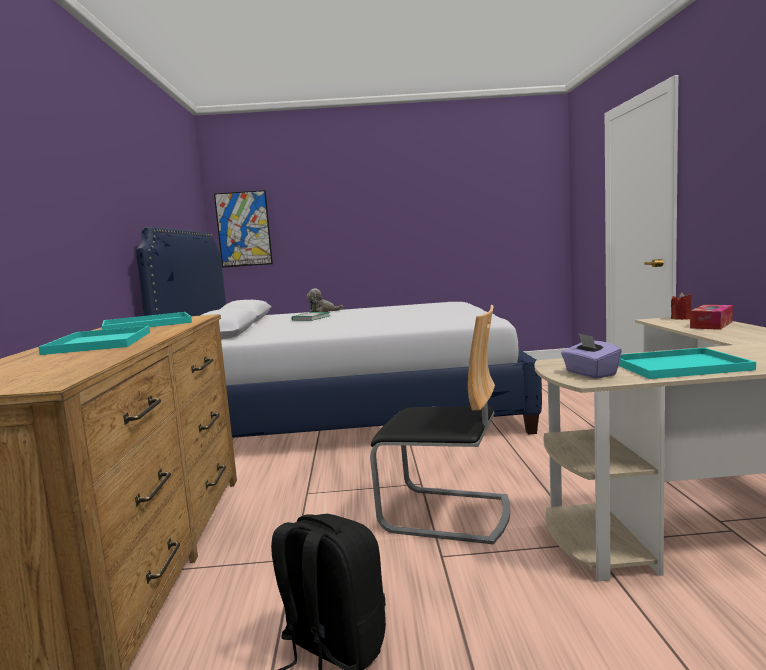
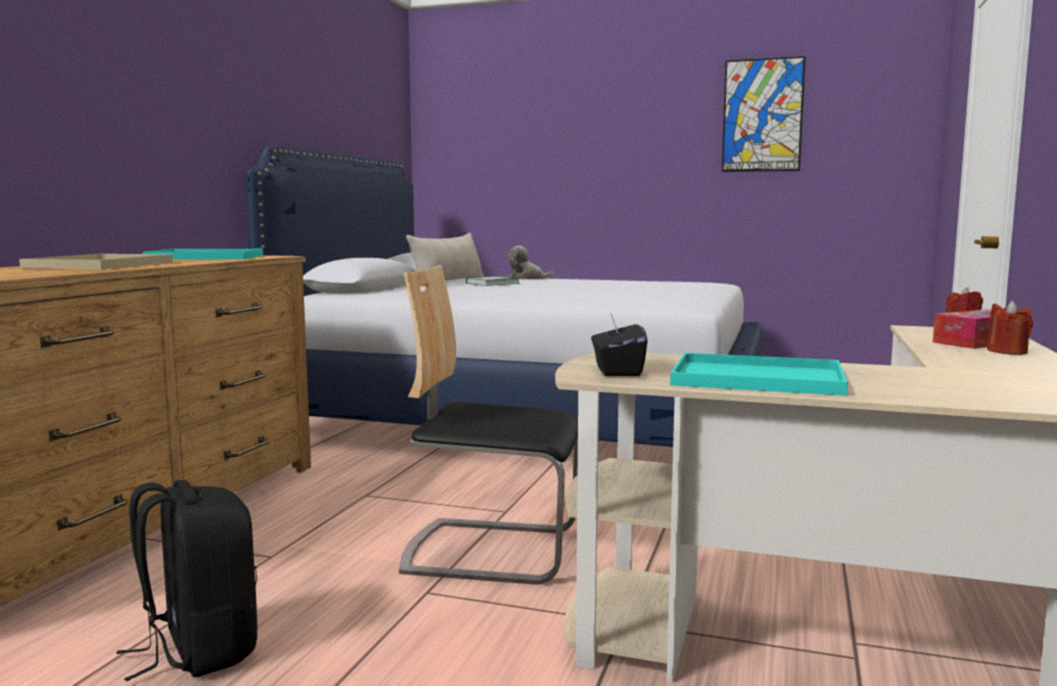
camera: 20 degrees right, 0 degrees up
(99, 342) = (101, 265): turquoise tray -> beige tray
(243, 229) = (454, 161): picture -> picture (762, 115)
(275, 320) = (448, 282): none -> beige pillow
(446, 514) = (491, 550): chair -> chair turned 150 degrees clockwise
(590, 374) = (617, 371): purple tissue box -> black tissue box
(741, 329) = (1007, 352): none -> red candle

